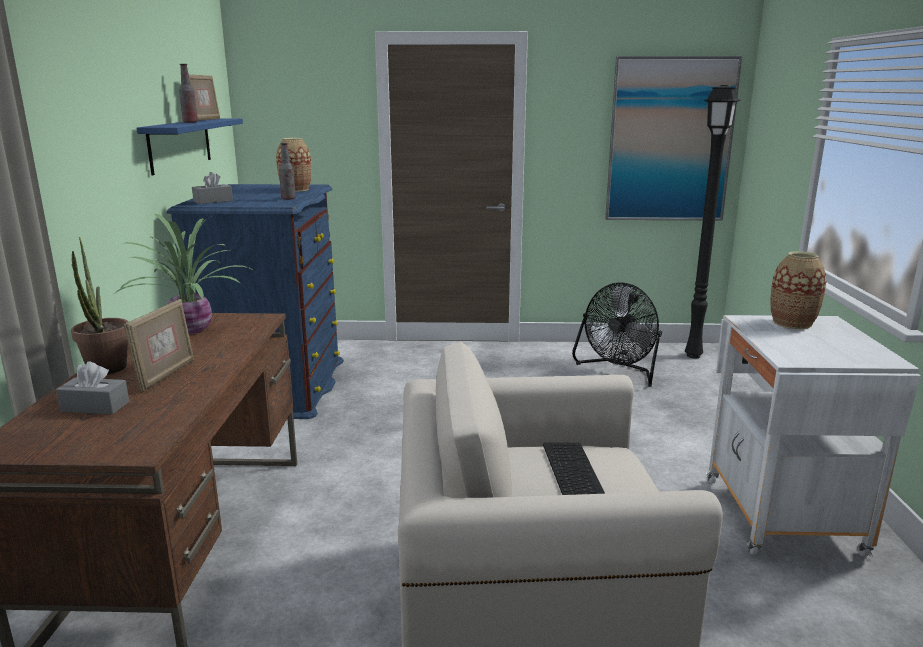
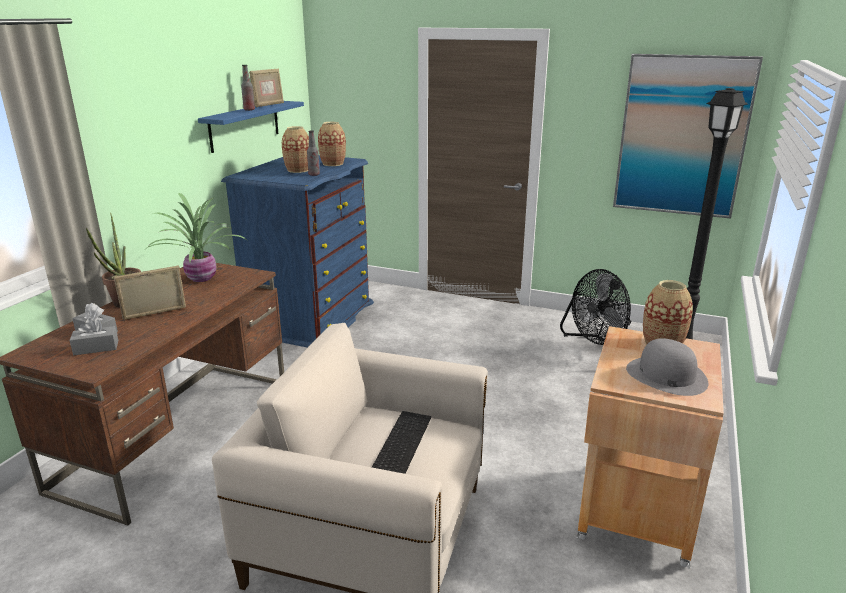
camera: 20 degrees right, 5 degrees up
(165, 375) = (155, 314): picture frame -> picture frame turned 150 degrees counterclockwise
(213, 201) = (259, 173): grey tissue box -> grey tissue box (96, 348)
(261, 196) = (298, 170): none -> vase
(782, 519) = (635, 515): white cart -> brown cart
(830, 347) = (665, 375): none -> grey hat

